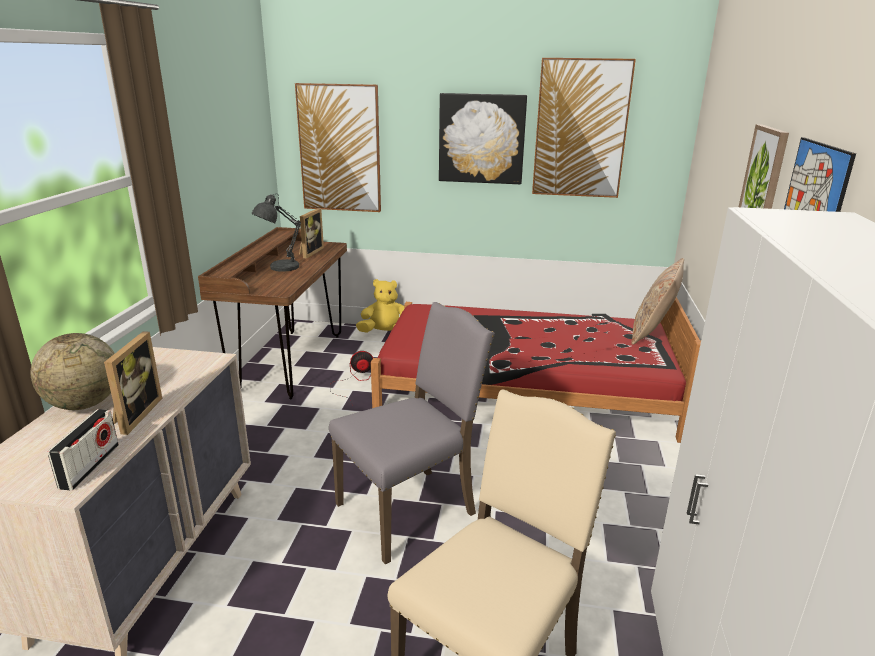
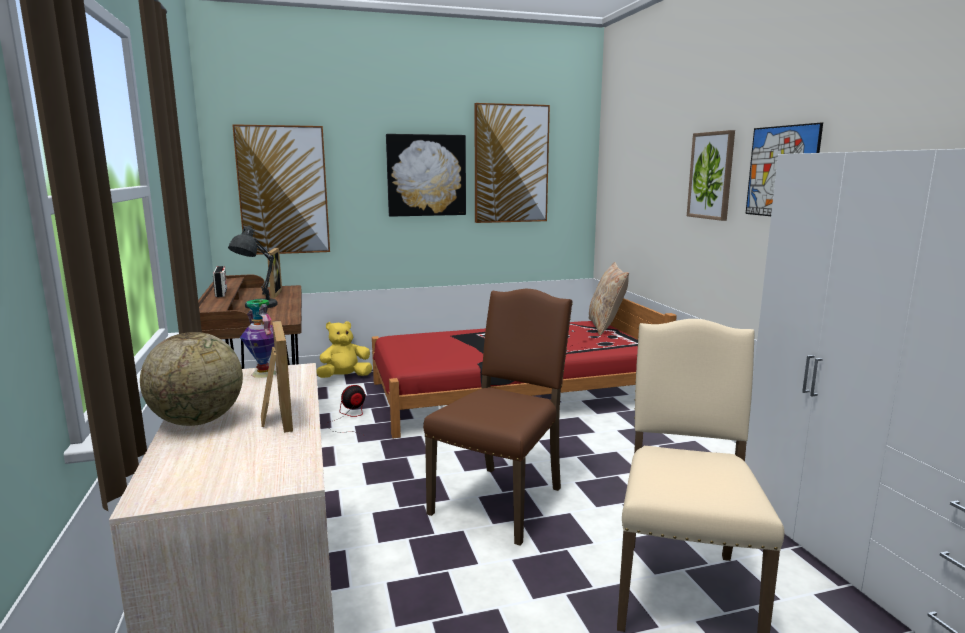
camera: 25 degrees left, 10 degrees down
(90, 466) = (289, 459): radio -> radio (221, 293)
(184, 359) = (263, 373): none -> vase
(410, 509) = (501, 500): grey chair -> brown chair

